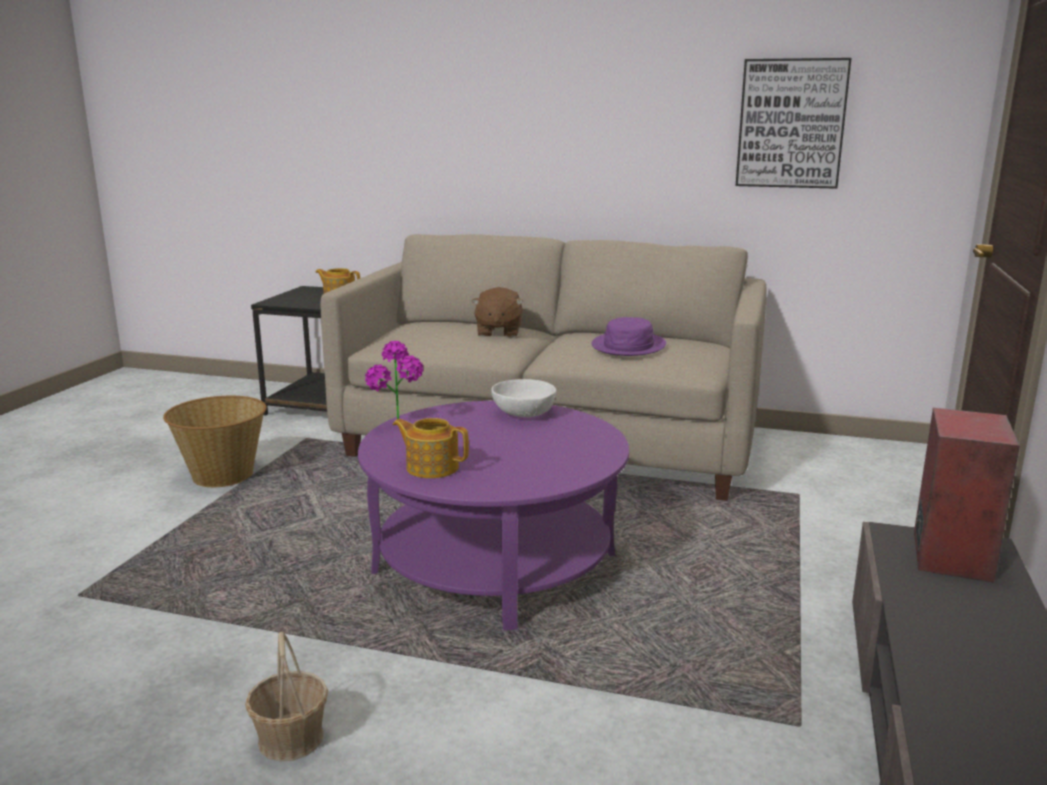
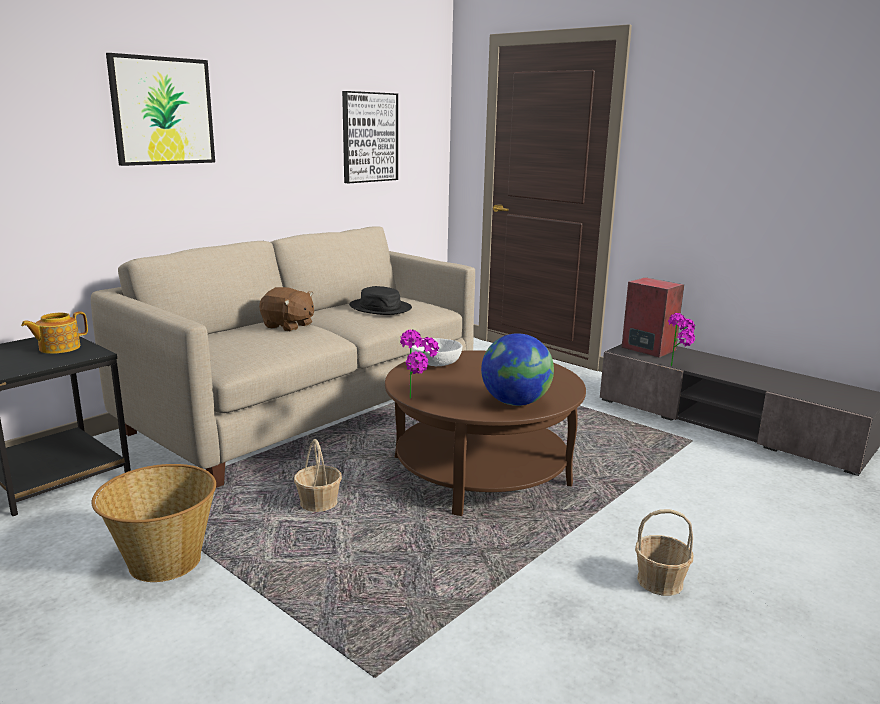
camera: 65 degrees left, 0 degrees up
(352, 501) = (319, 503): none -> basket
(431, 467) = (515, 403): teapot -> globe
(494, 93) = (162, 111): none -> picture
(495, 563) = (480, 470): purple coffee table -> brown coffee table
(629, 346) = (380, 308): purple hat -> black hat
(895, 593) = (678, 366): none -> potted plant

